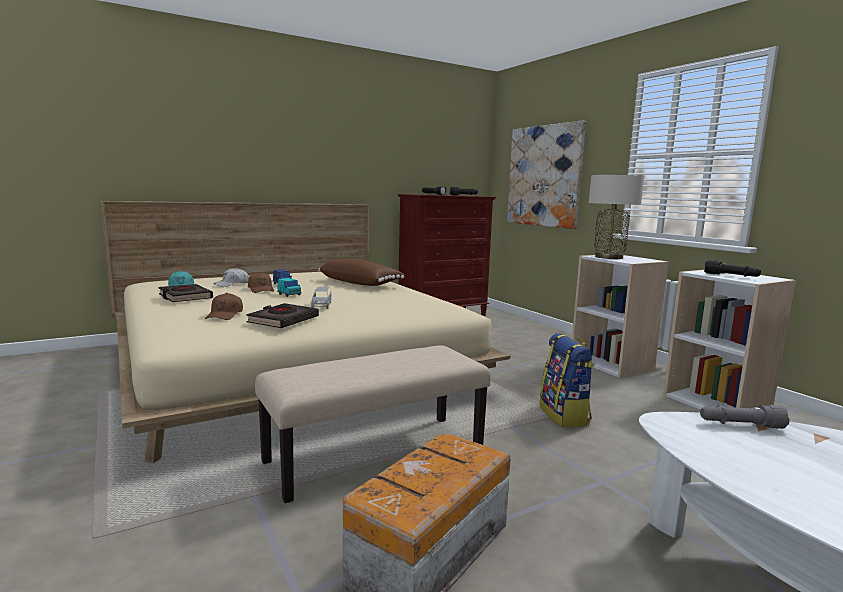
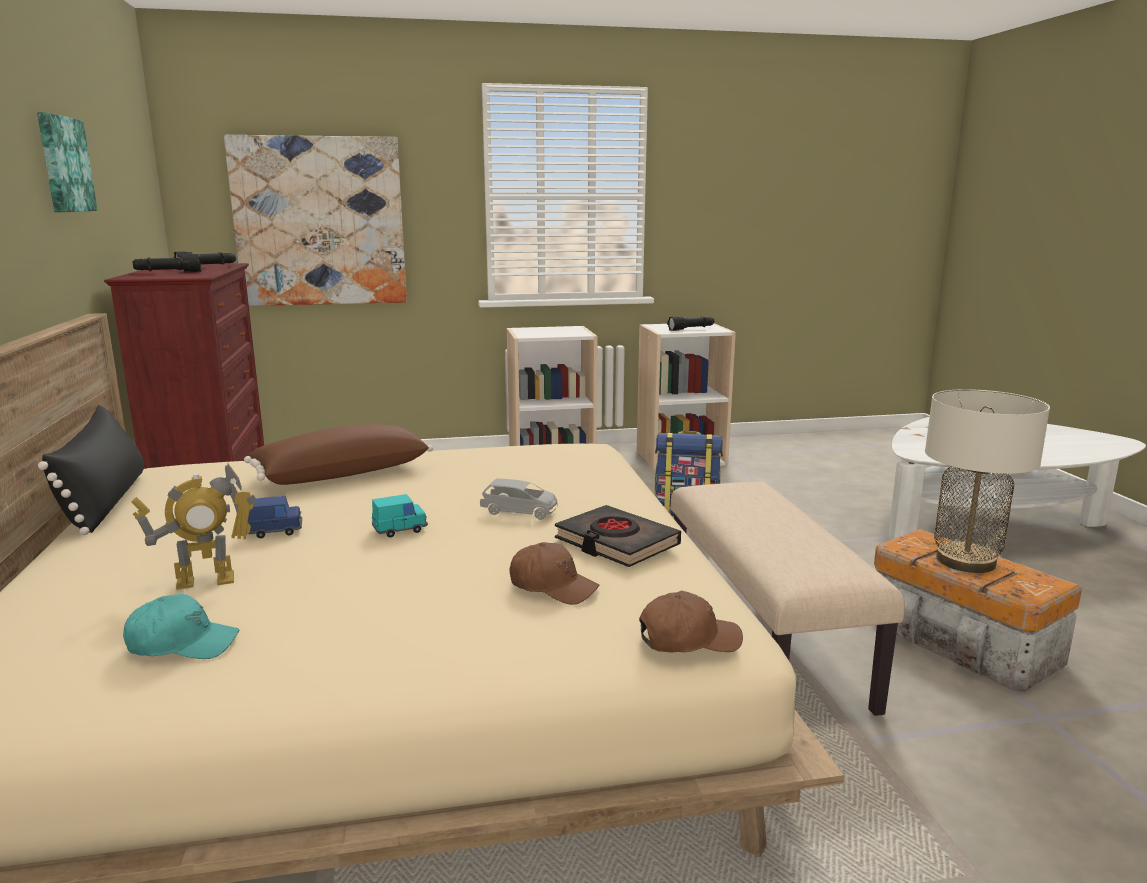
camera: 70 degrees left, 5 degrees up
(185, 297) = (322, 633): black book -> none
(232, 284) = (206, 581): white cap -> toy robot
(261, 289) = (317, 552): brown cap -> brown cap (688, 639)
(311, 271) = (106, 502): none -> black pillow
(381, 143) = (63, 164): none -> picture
(609, 257) = (540, 333): table lamp -> table lamp (965, 561)
(740, 425) = (917, 438): grey flashlight -> none

